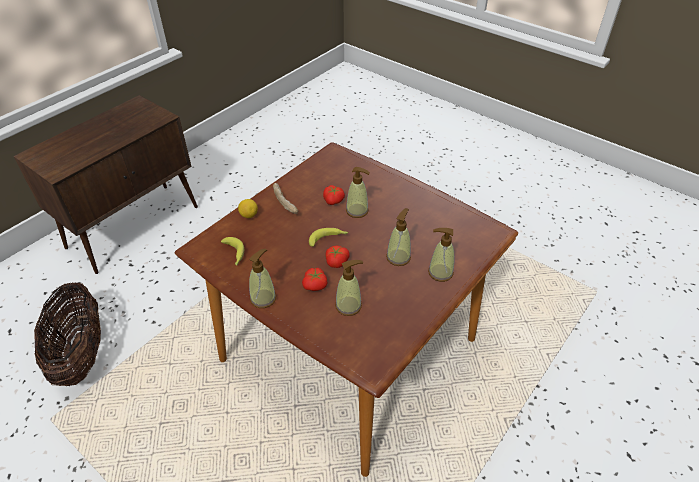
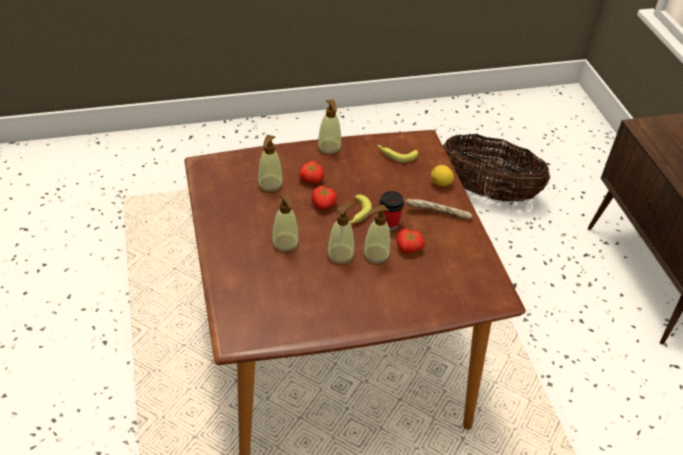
camera: 125 degrees right, 0 degrees up
(320, 220) = (389, 223): none -> cup
(440, 272) = (237, 258): soap dispenser -> soap dispenser (340, 255)

